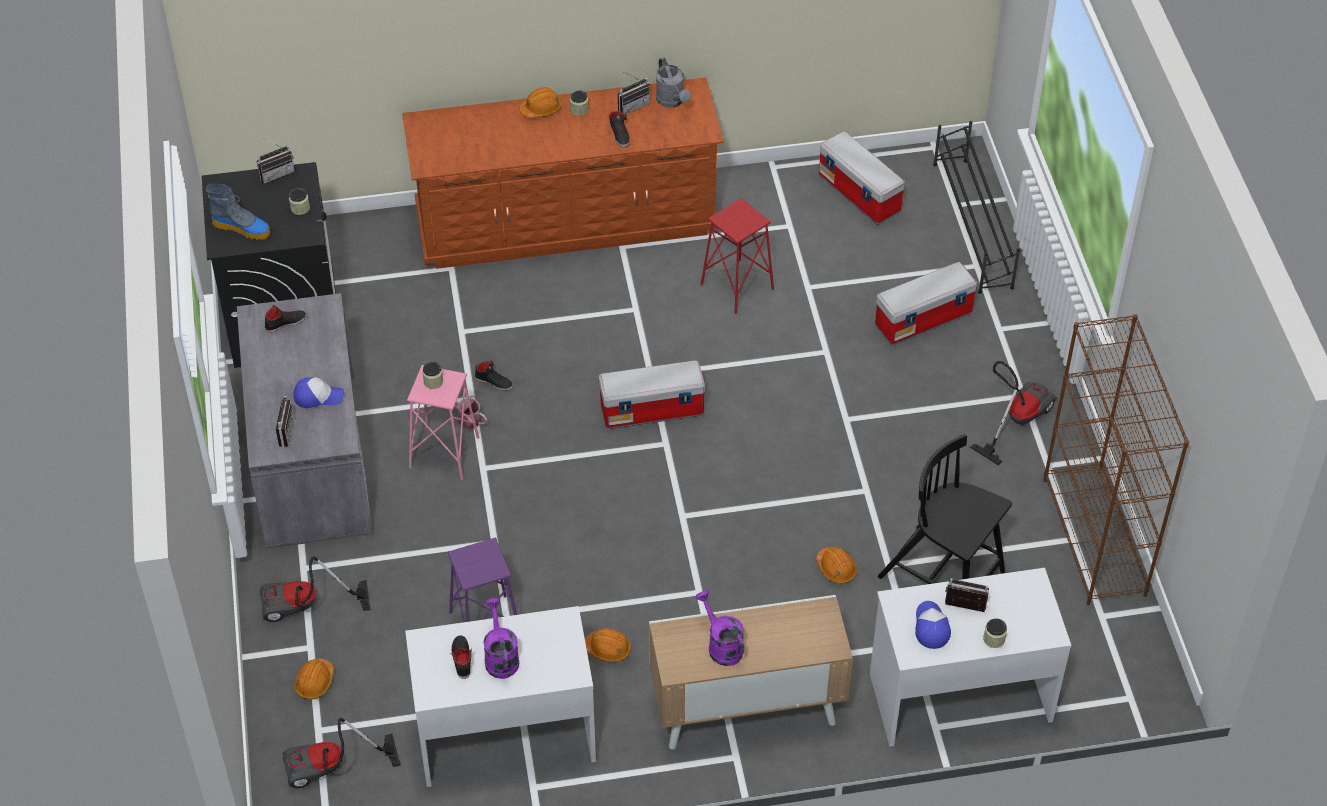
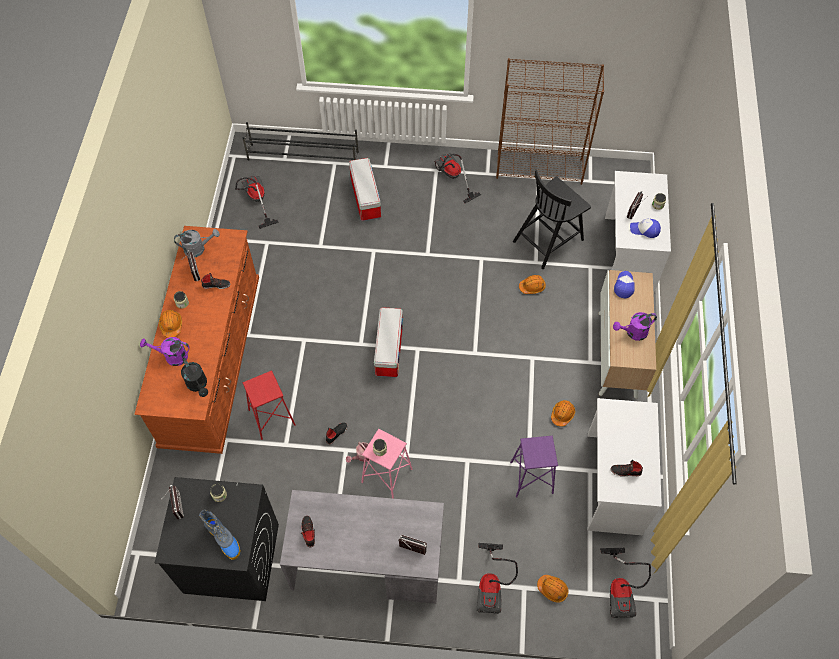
camera: 75 degrees left, 10 degrees up
(242, 228) = (224, 540): boot -> boot turned 105 degrees clockwise
(318, 396) = (385, 521): cap -> cap (624, 286)
(460, 159) = (198, 385): none -> black watering can
(500, 657) = (628, 449): purple watering can -> purple watering can (172, 356)
(737, 286) = (306, 281): red stool -> red stool (271, 417)
(860, 194) = (256, 200): storage box -> vacuum cleaner

